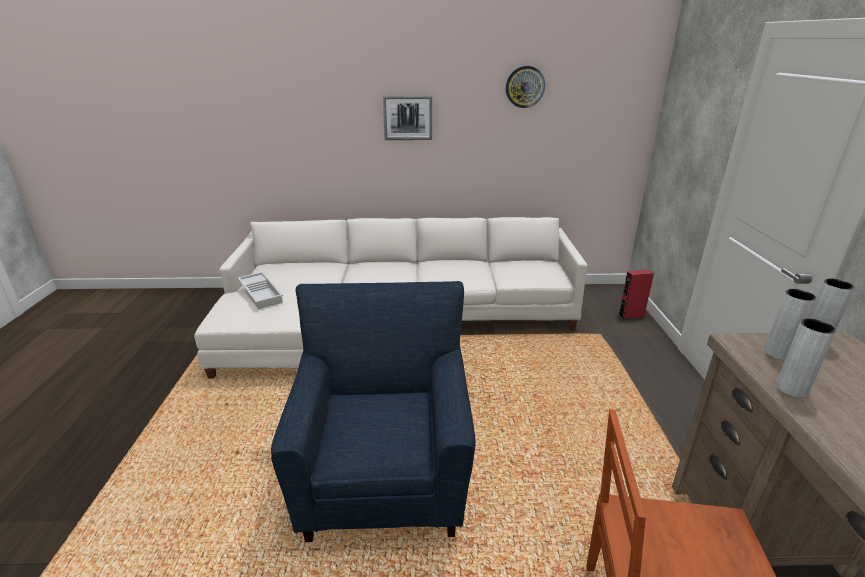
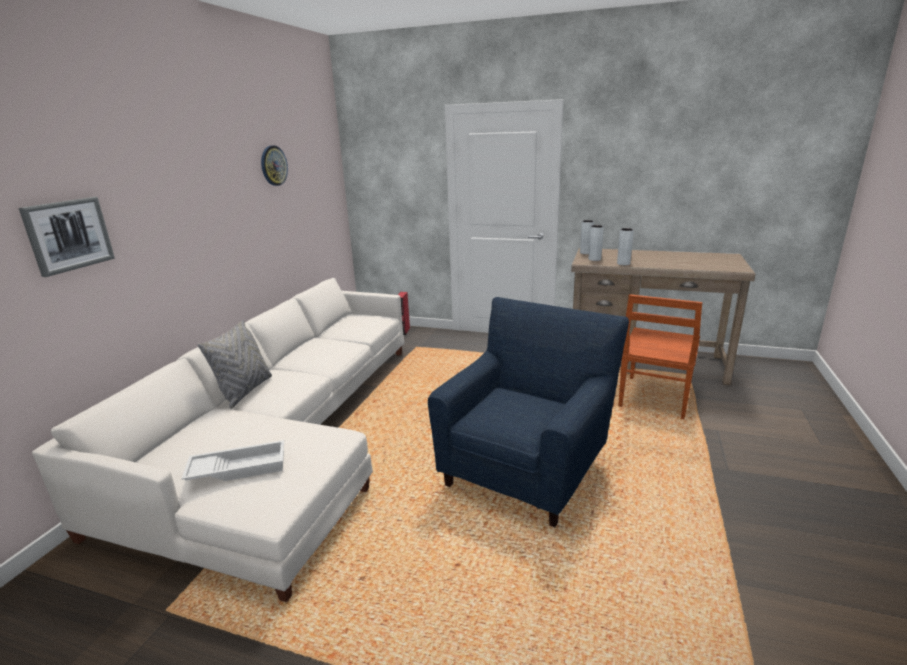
camera: 70 degrees left, 5 degrees down
(369, 264) = (245, 391): none -> grey pillow
(384, 475) = (525, 469): blue armchair -> blue armchair turned 105 degrees clockwise
(408, 118) = (193, 213): picture -> picture (68, 235)

